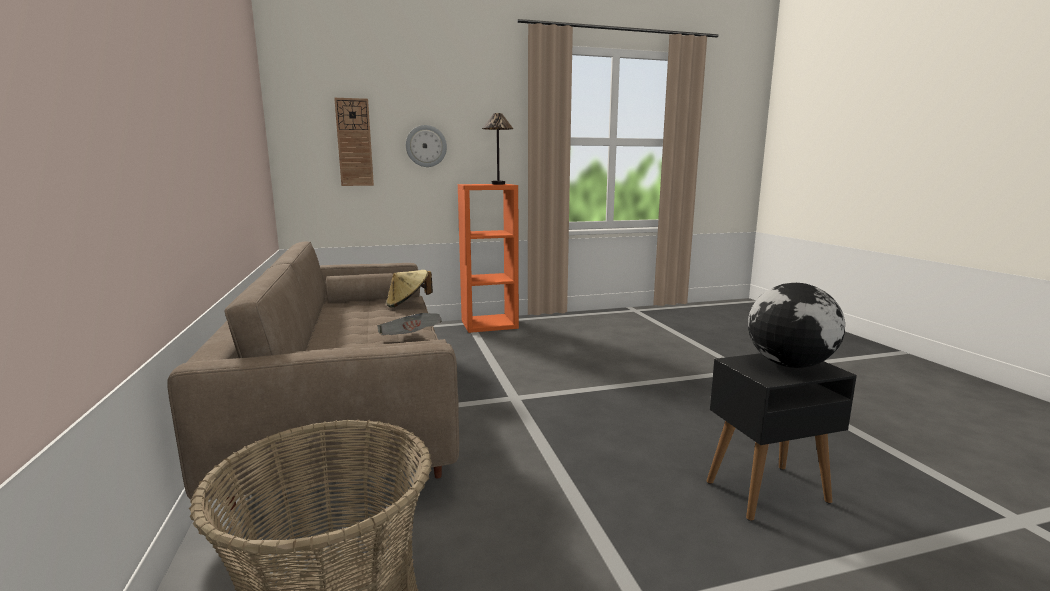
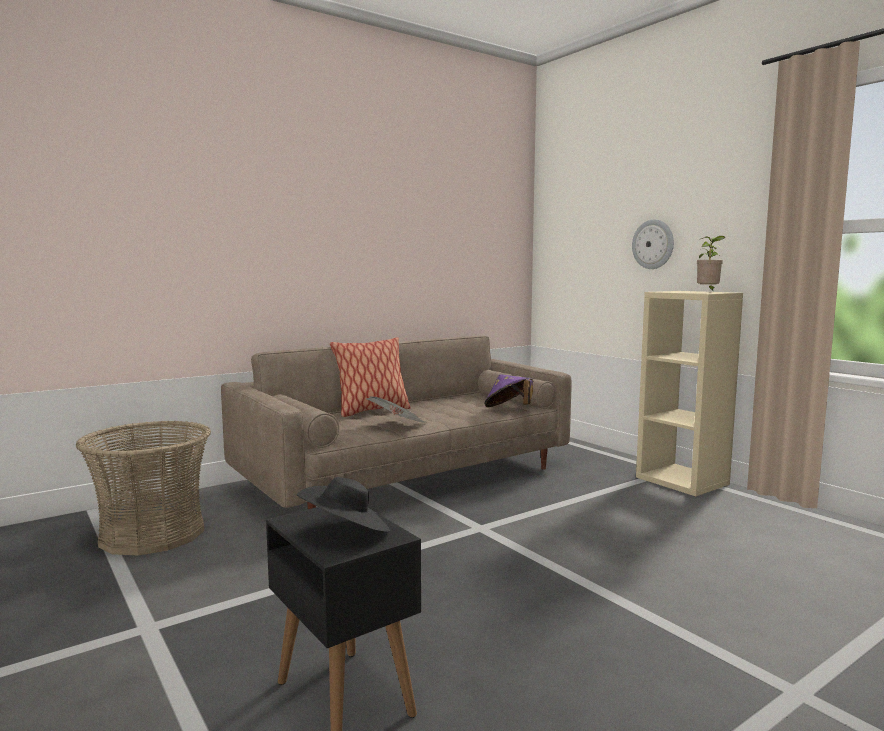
camera: 70 degrees right, 5 degrees down
(318, 346) = (372, 411): none -> pillow
(354, 142) = (590, 244): wall clock -> none
(408, 304) = (508, 409): beige hat -> purple hat
(489, 324) = (683, 481): orange bookcase -> beige bookcase
(498, 184) = (708, 292): table lamp -> potted plant
(790, 364) = (346, 531): globe -> black hat

